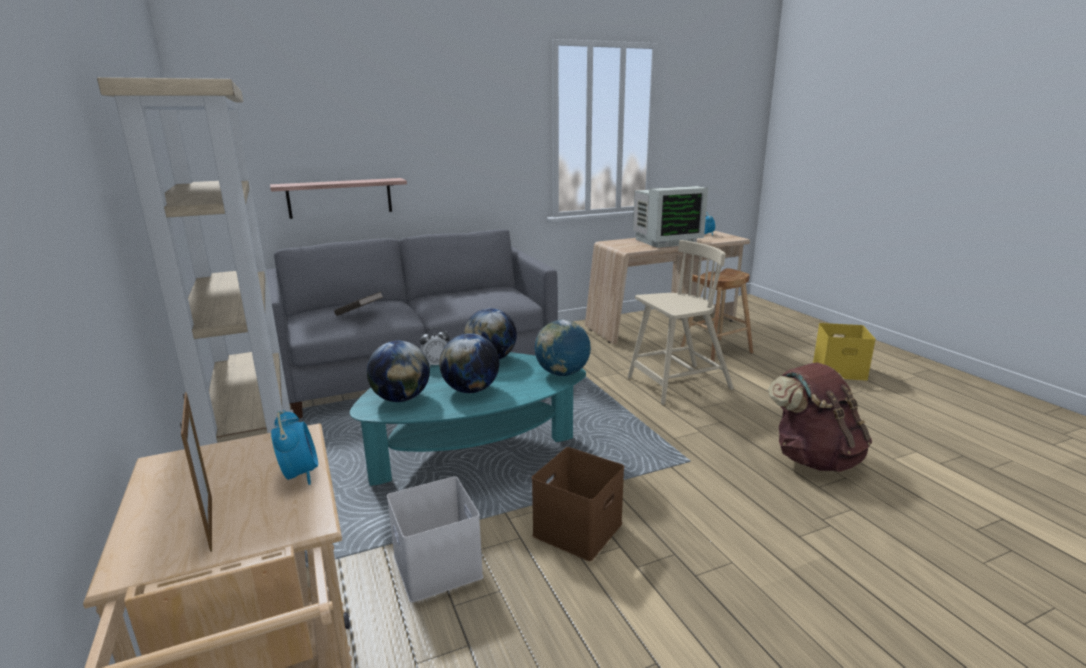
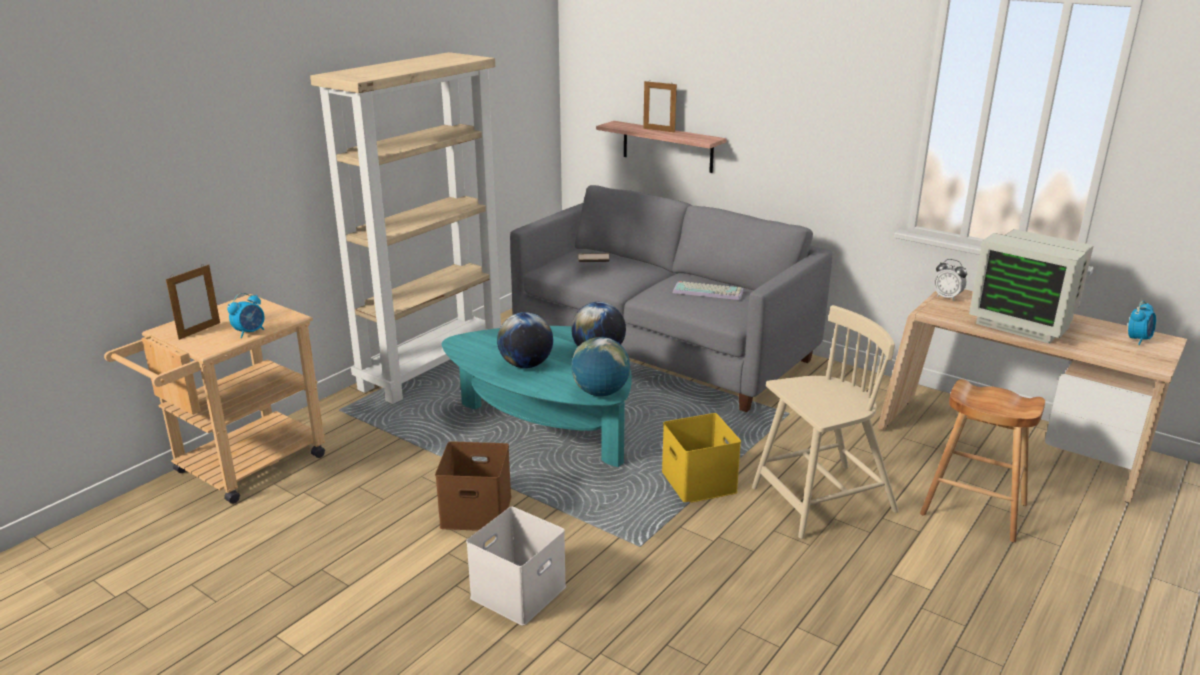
camera: 60 degrees right, 5 degrees up
(336, 181) = (659, 130): none -> picture frame
(401, 399) = (485, 345): globe -> none
(435, 565) = (393, 465): white storage box -> white storage box (518, 590)
(436, 364) = (562, 336): alarm clock -> alarm clock (947, 297)
(473, 295) = (709, 291): none -> keyboard
(677, 384) = (821, 501): beige chair -> beige chair turned 60 degrees counterclockwise
(813, 458) = (731, 634): brown backpack -> none
(840, 370) = (1065, 637): yellow storage box -> yellow storage box (700, 483)

